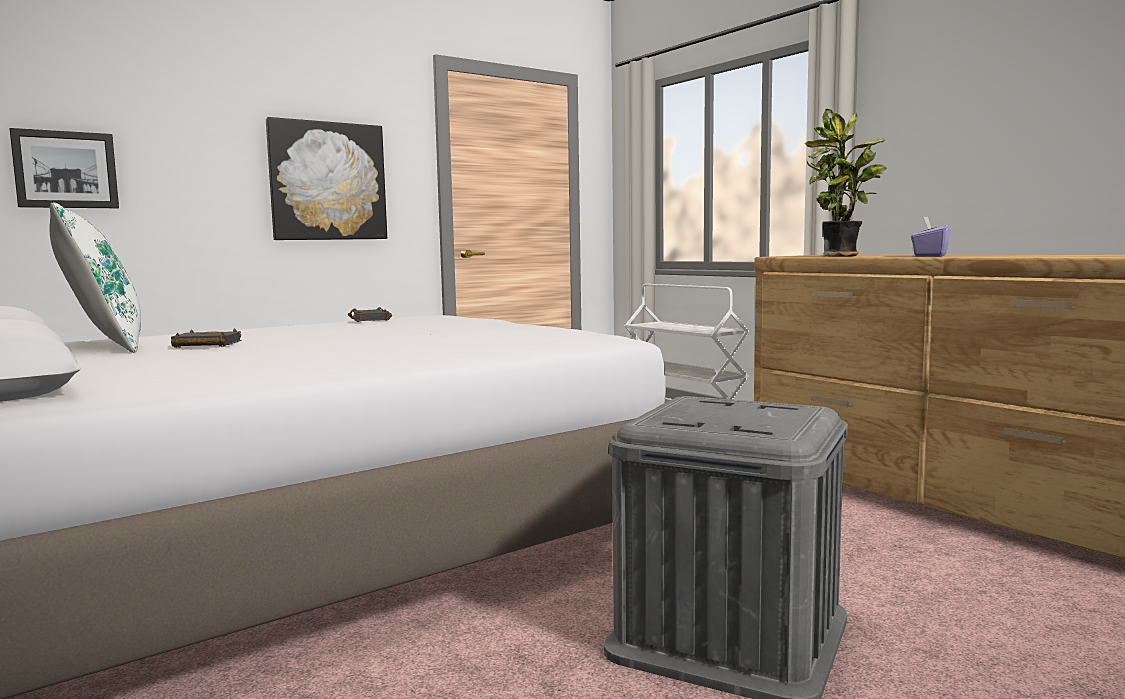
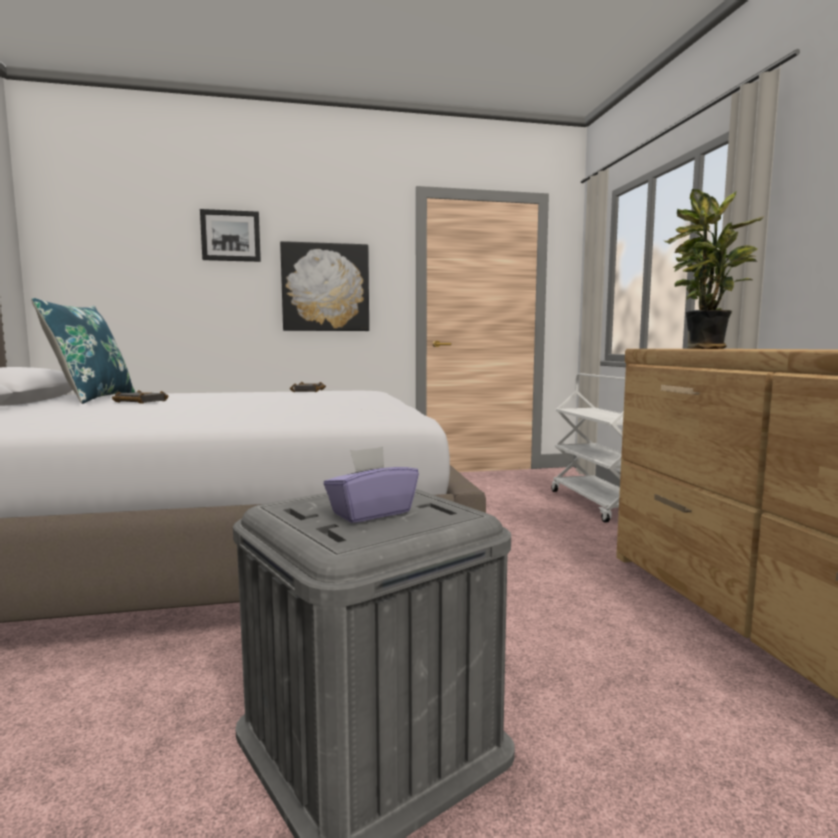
camera: 25 degrees right, 0 degrees up
(65, 170) = (148, 282): picture -> picture (231, 236)
(105, 346) = (92, 398): white pillow -> blue pillow
(929, 256) = (789, 349): purple tissue box -> purple tissue box (371, 513)

